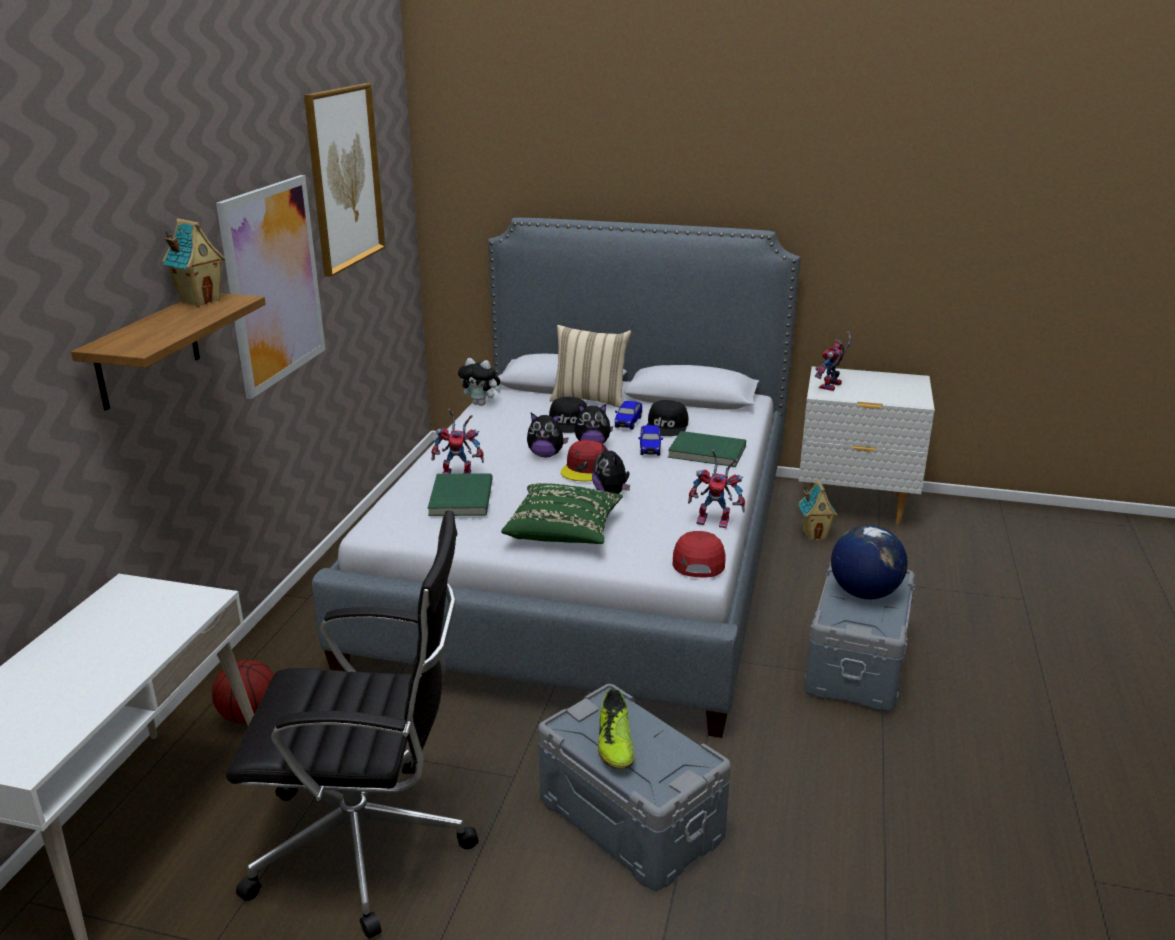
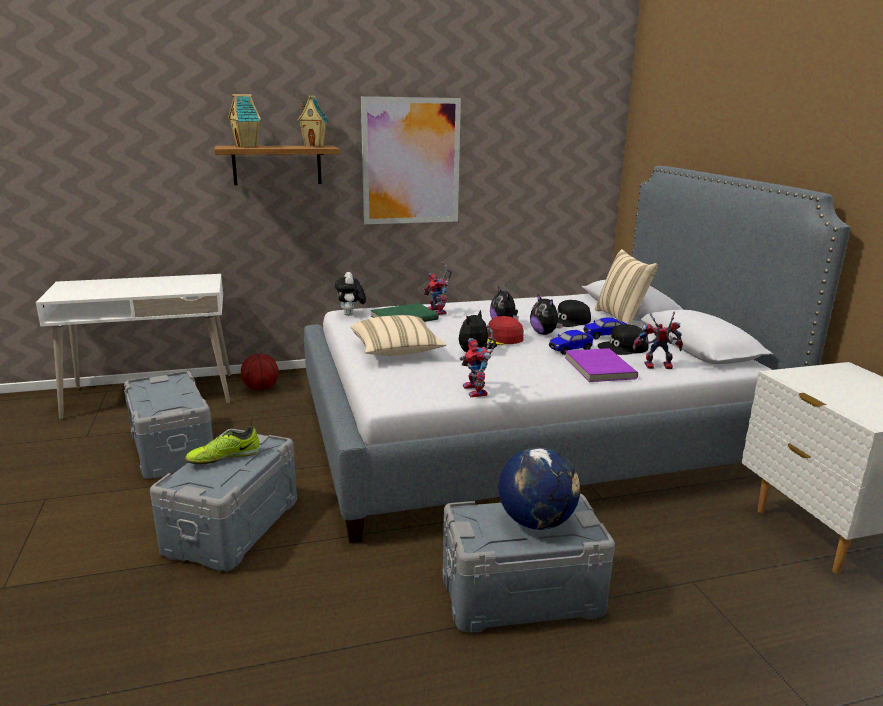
camera: 60 degrees right, 5 degrees down
(344, 178) = (518, 111): picture -> none
(368, 845) = (171, 449): black office chair -> grey storage box
(481, 404) = (554, 297): plush toy -> plush toy (351, 315)
(564, 532) = (396, 351): green pillow -> beige pillow
(698, 560) = (403, 396): red cap -> none
(706, 452) = (598, 368): green book -> purple book
(815, 534) = (724, 522): toy house -> toy house (247, 146)
(831, 387) = (813, 376): toy robot -> toy robot (656, 367)

